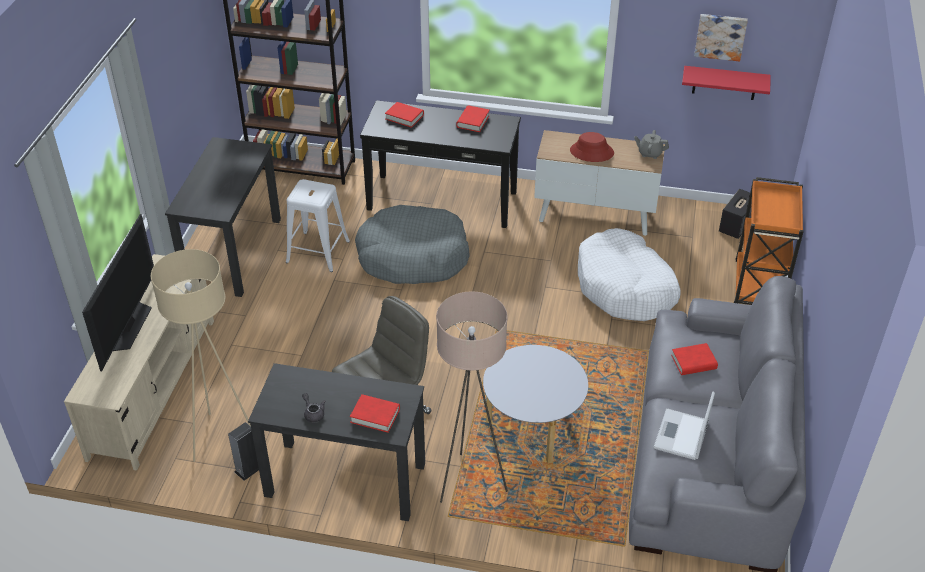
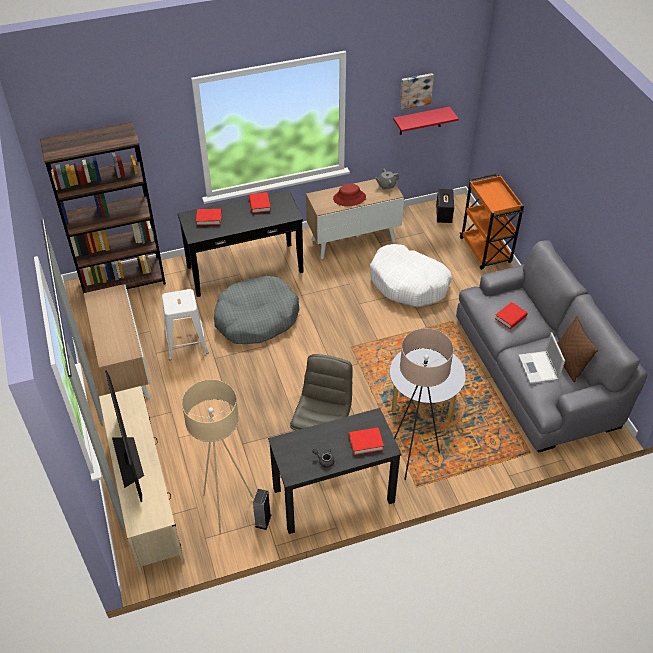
camera: 30 degrees left, 5 degrees up
(233, 252) = (123, 368): black desk -> cabinet
(727, 448) = (568, 364): none -> brown pillow

